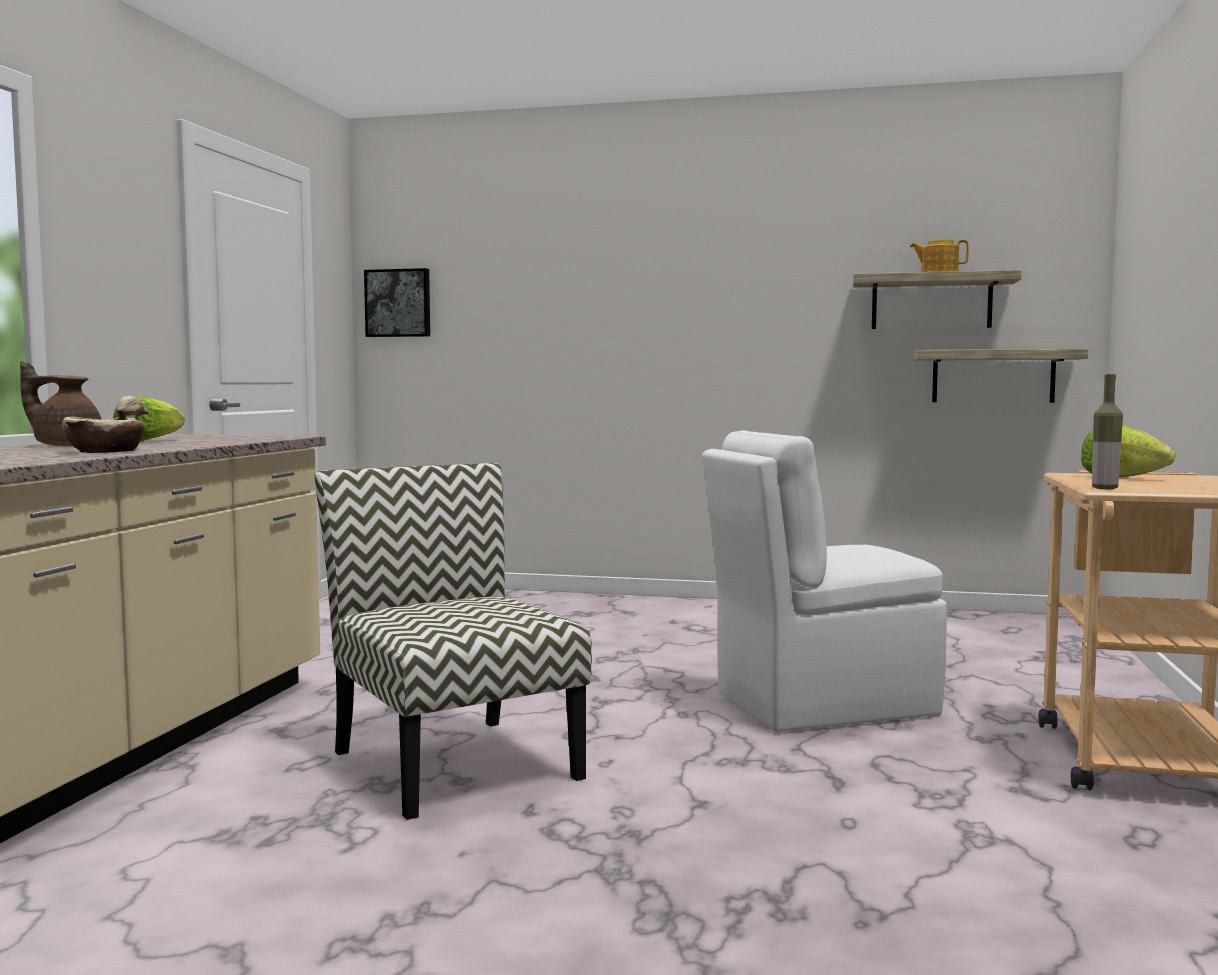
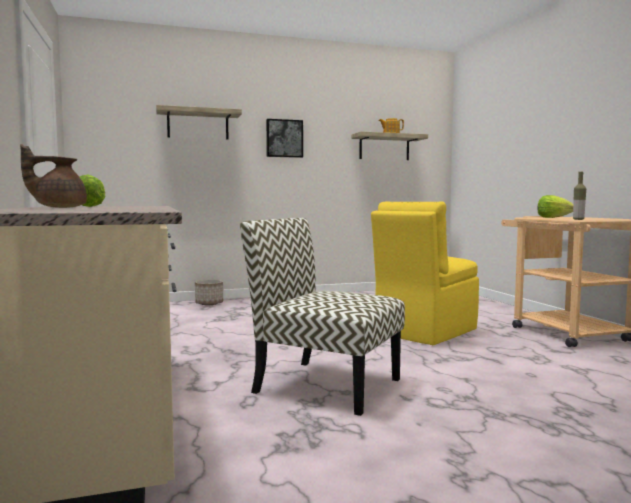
camera: 30 degrees left, 0 degrees up
(106, 451) = (134, 208): beige bowl -> none
(398, 303) = (97, 133): picture -> picture (284, 138)
(553, 599) = (209, 303): none -> planter
(819, 704) = (424, 332): white chair -> yellow chair
(993, 376) = (409, 182): shelf -> shelf (198, 125)

